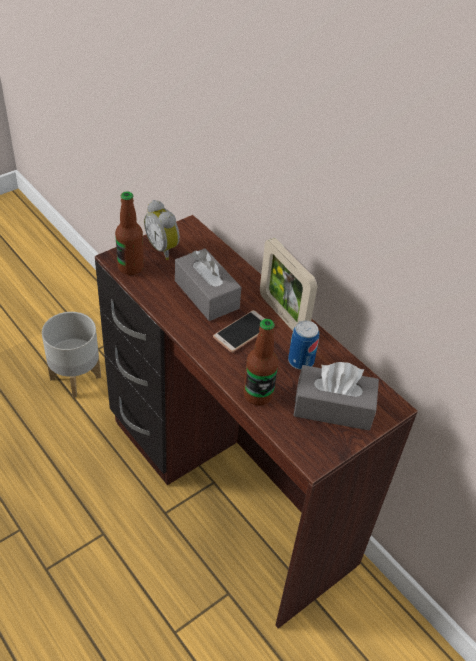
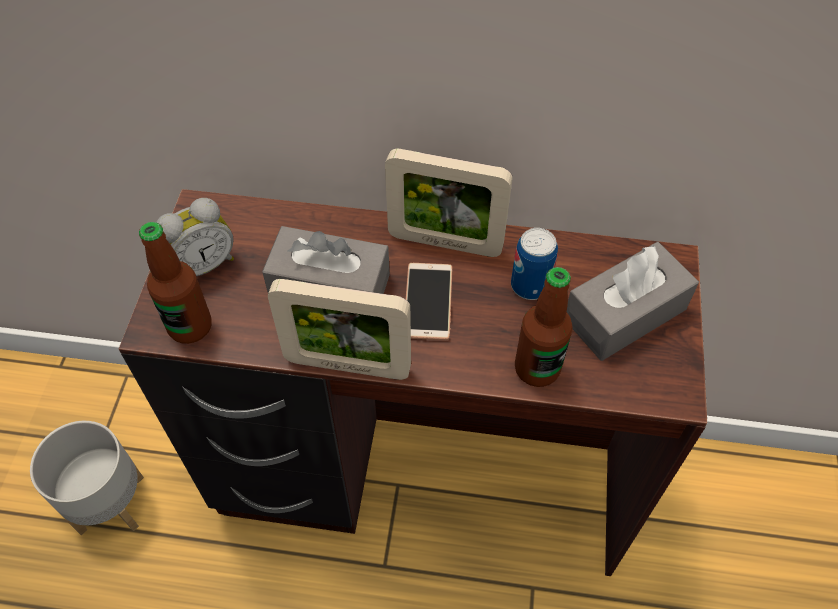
camera: 40 degrees left, 10 degrees up
(164, 248) = (202, 265): alarm clock -> alarm clock turned 45 degrees counterclockwise
(175, 329) = (347, 365): none -> picture frame

